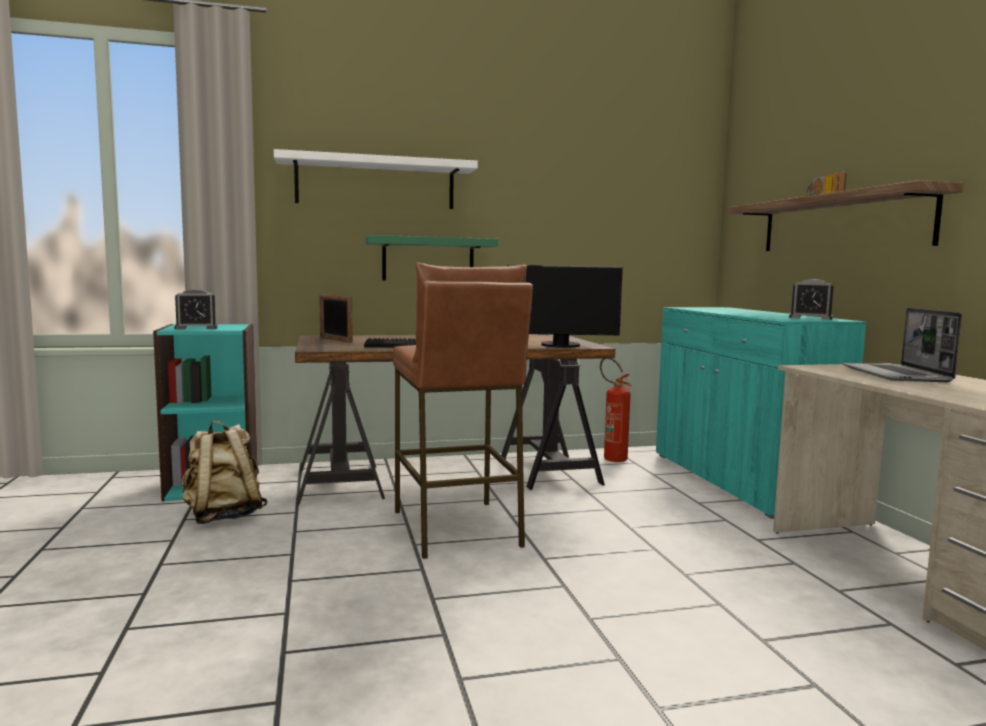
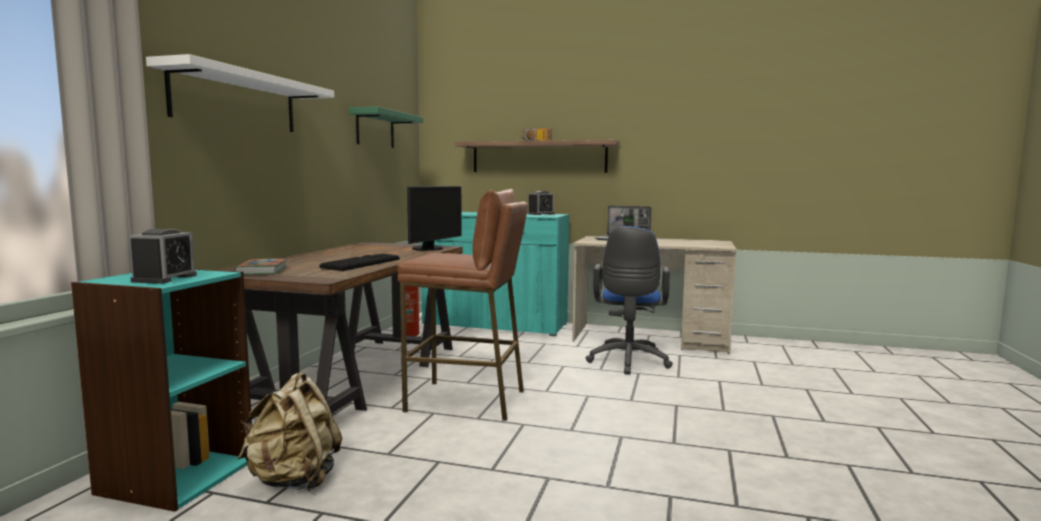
camera: 60 degrees left, 0 degrees up
(335, 339) = (262, 271): picture frame -> book
(428, 259) = (278, 181): green shelf -> green shelf (375, 129)
(754, 587) = (628, 362): none -> blue office chair

